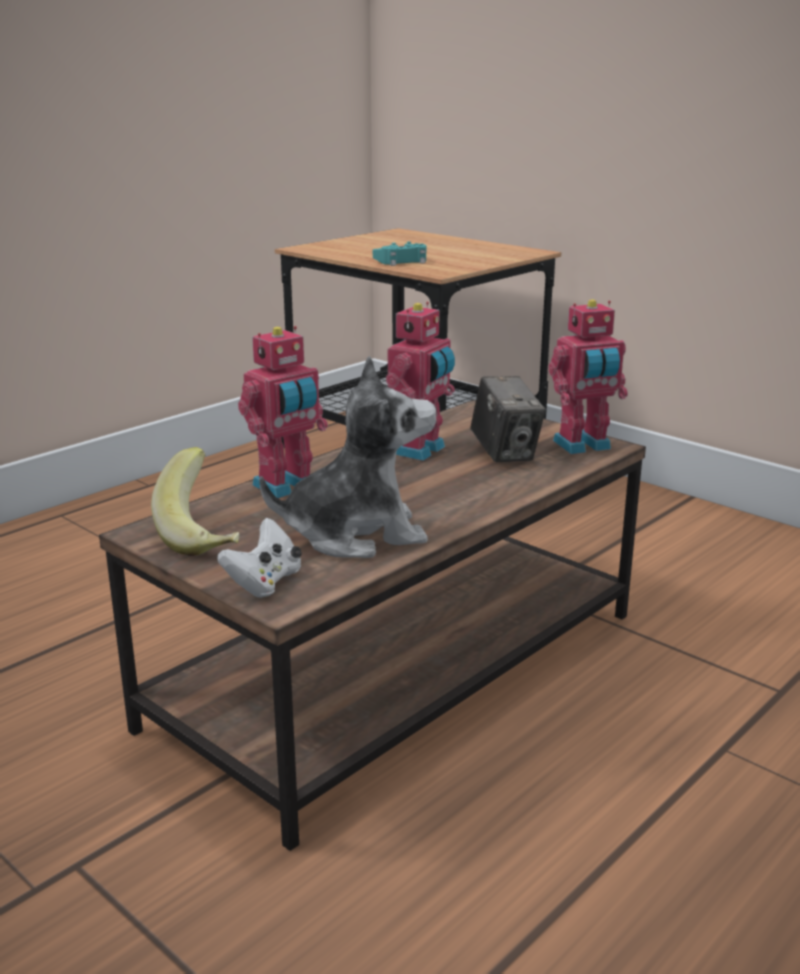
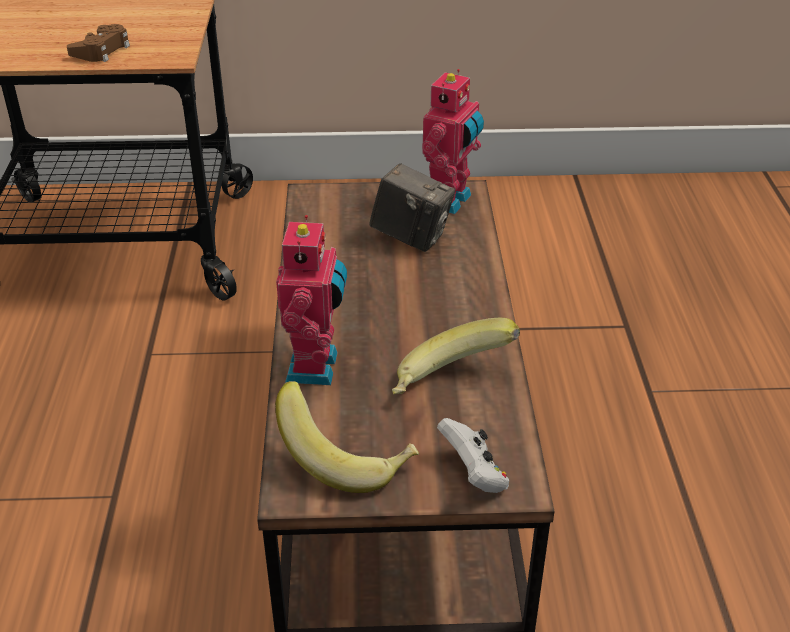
camera: 45 degrees left, 15 degrees up
(356, 534) = (451, 385): plush toy -> banana
(402, 261) = (101, 50): turquoise game controller -> brown game controller
(420, 450) = (347, 267): toy robot -> none

